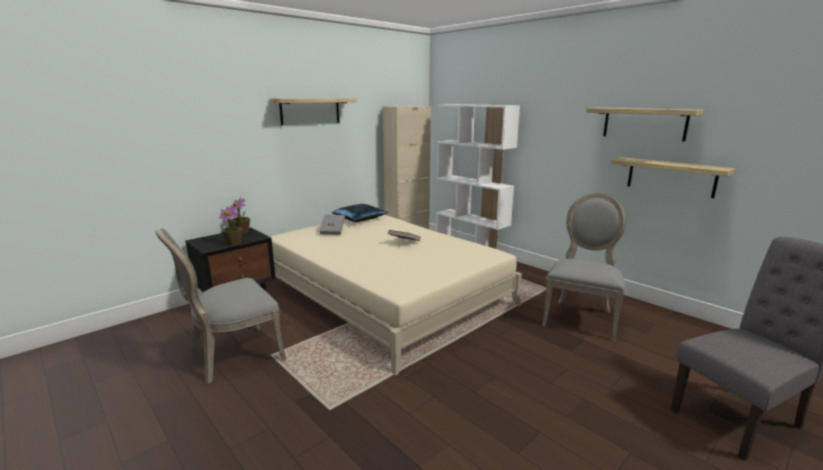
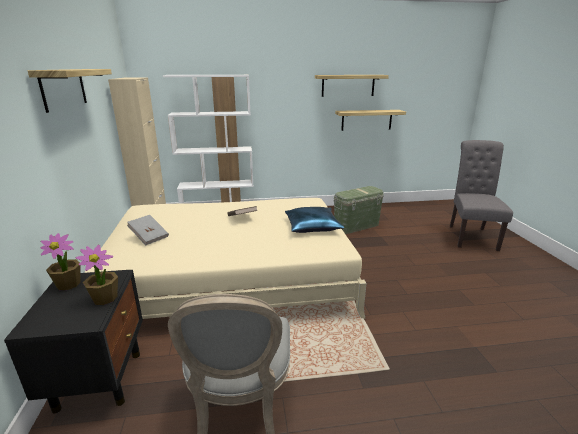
camera: 55 degrees left, 5 degrees up
(360, 218) = (143, 215): blue pillow -> blue pillow (312, 226)
(581, 317) = (356, 226): grey chair -> green storage box

